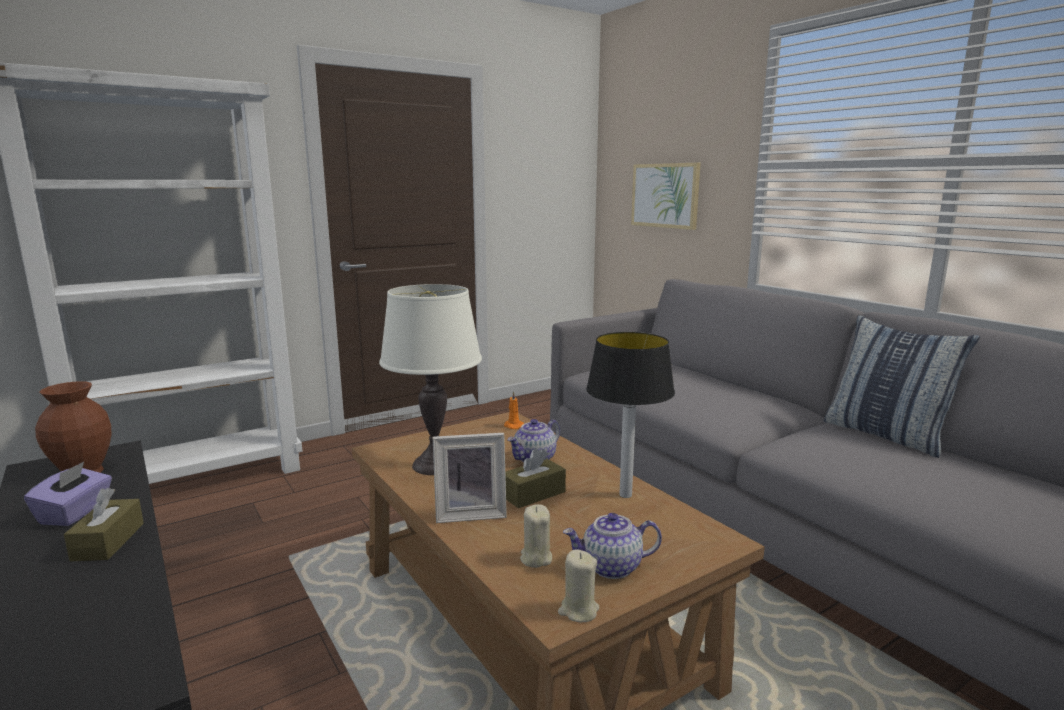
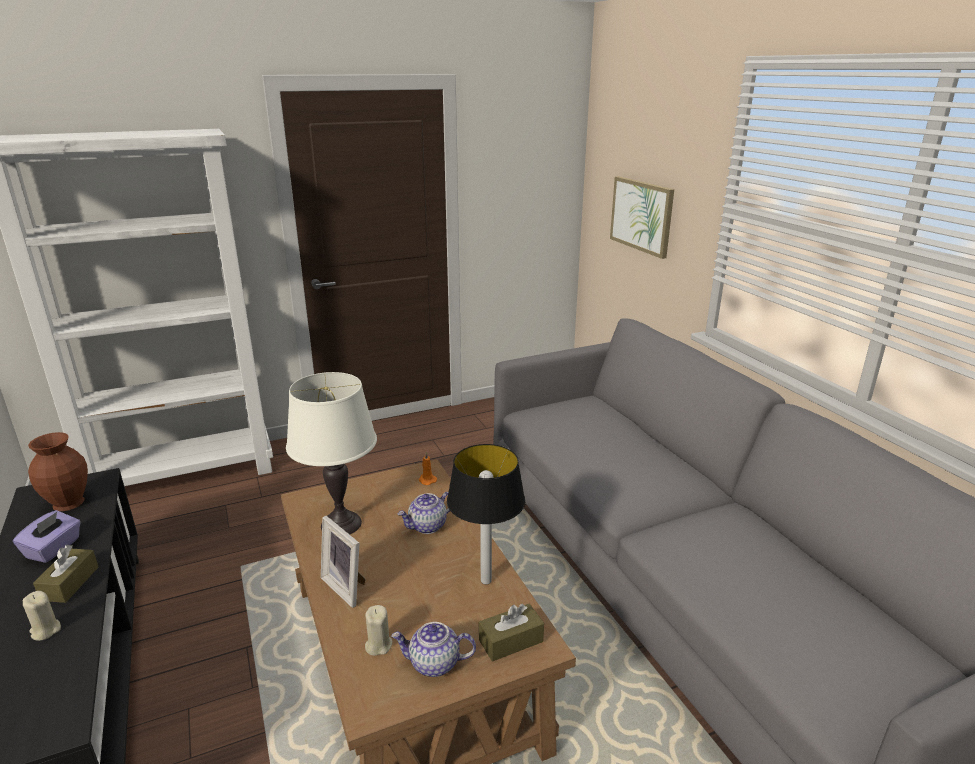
camera: 10 degrees right, 10 degrees up
(470, 513) = (347, 586): picture frame -> picture frame turned 45 degrees clockwise
(533, 494) = (408, 570): brown tissue box -> brown tissue box (511, 641)
(578, 610) = (387, 706): beige candle -> beige candle (45, 630)
(886, 435) = (766, 534): pillow -> none

